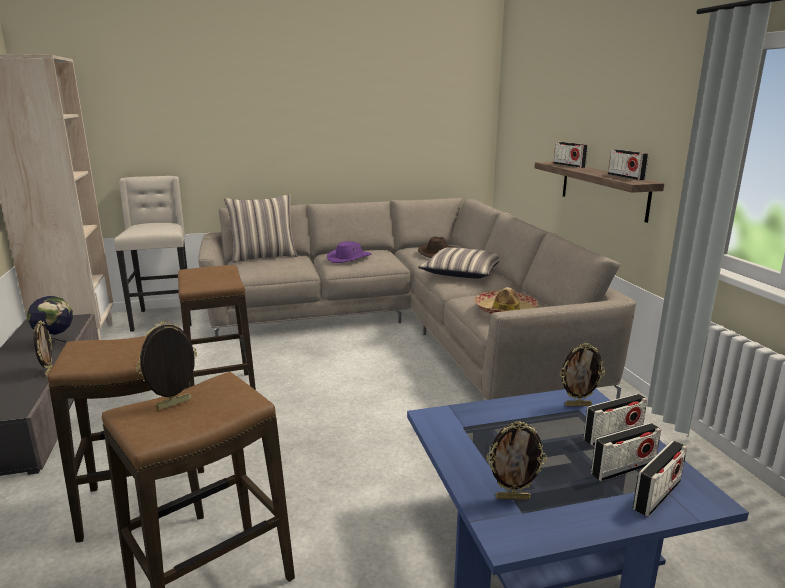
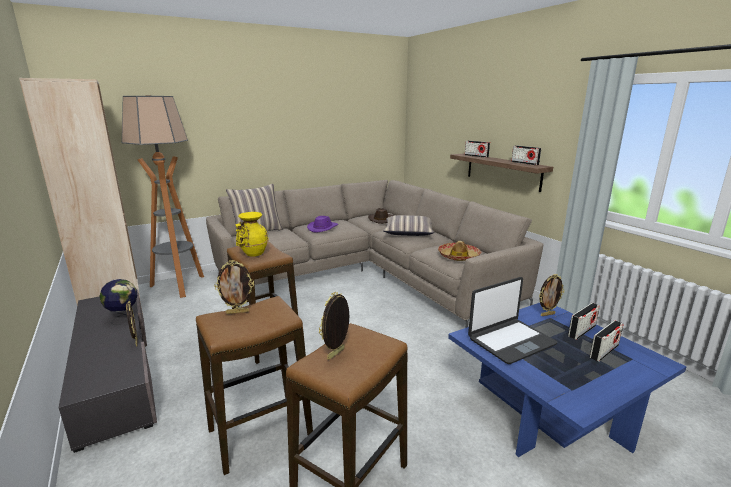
camera: 15 degrees left, 0 degrees up
(164, 318) = (179, 286): beige stool -> floor lamp
(201, 279) = (253, 254): none -> yellow vase
(488, 433) = (510, 341): none -> laptop
(512, 497) = (559, 381): picture frame -> picture frame (237, 312)
(657, 495) = (634, 365): radio -> none

